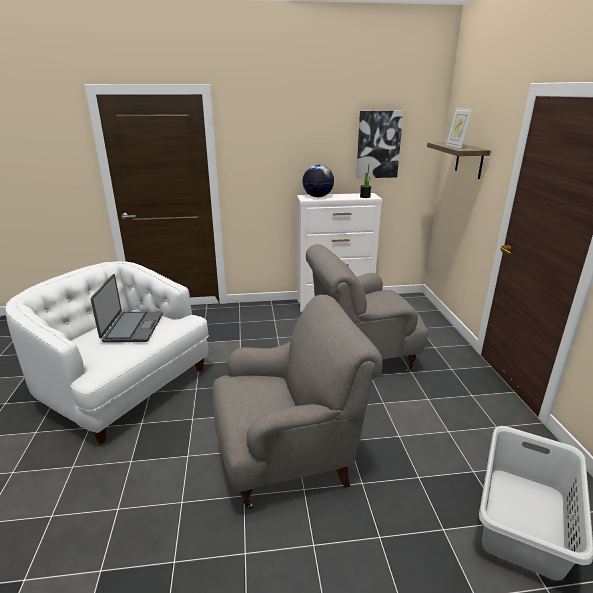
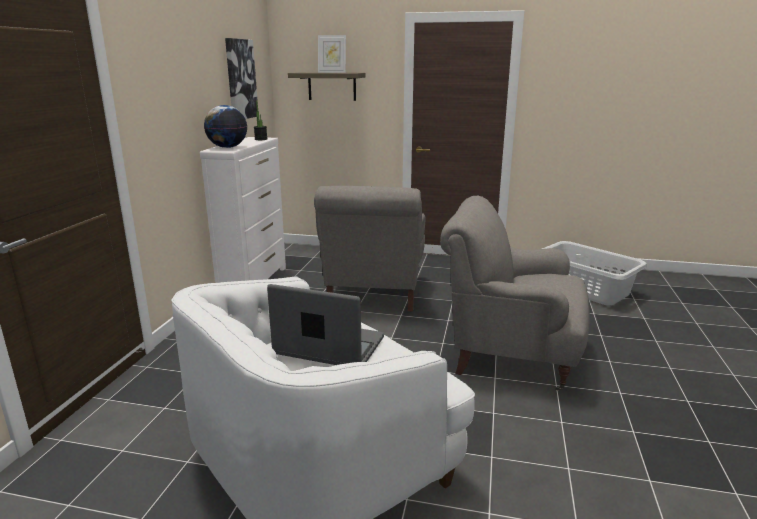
camera: 70 degrees left, 5 degrees down
(288, 456) = (509, 355): grey armchair -> grey armchair turned 75 degrees counterclockwise

